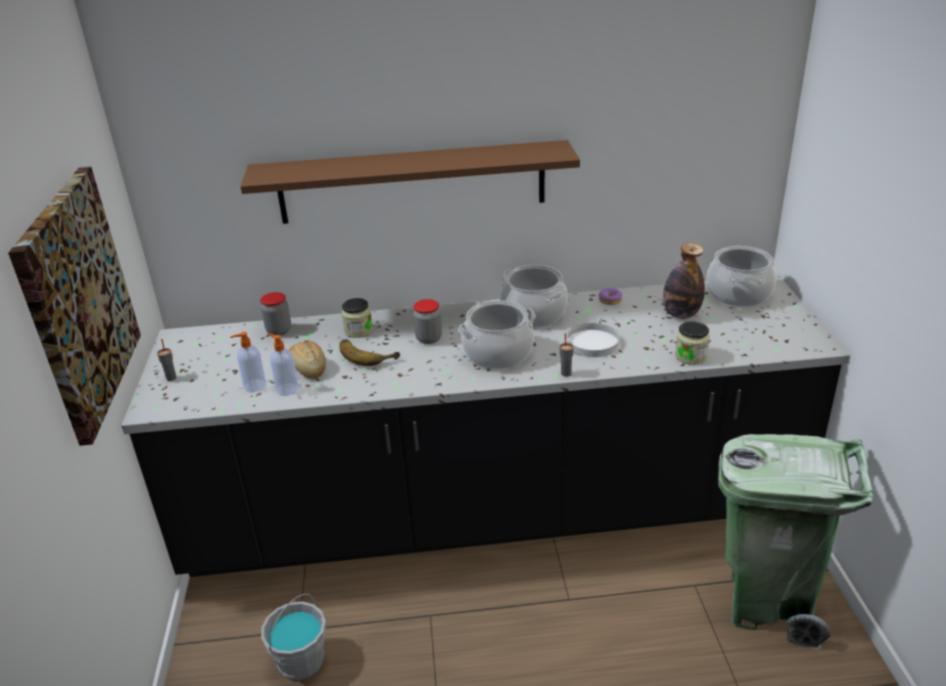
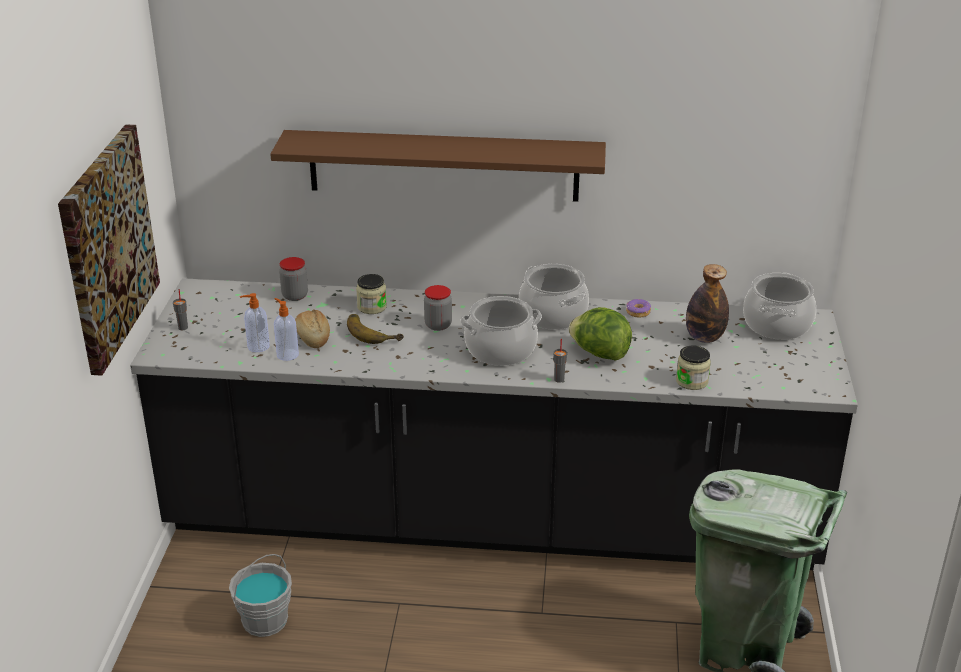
camera: 10 degrees right, 0 degrees up
(593, 343) = (599, 354): white plate -> lettuce

